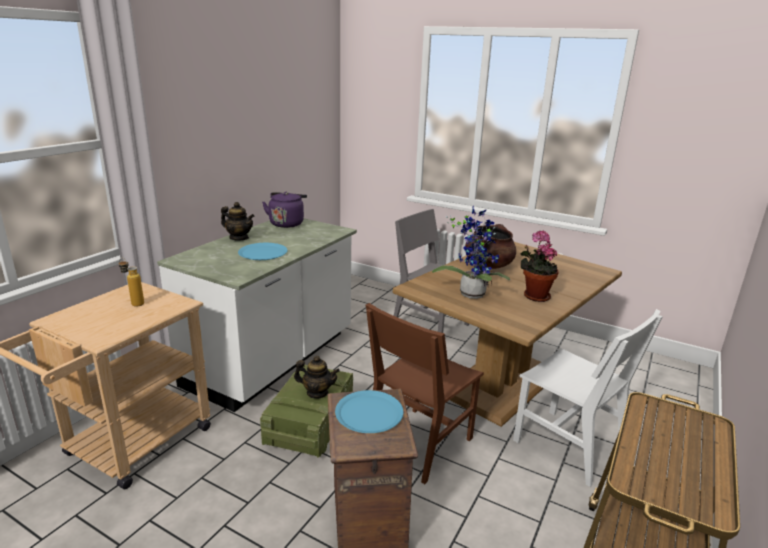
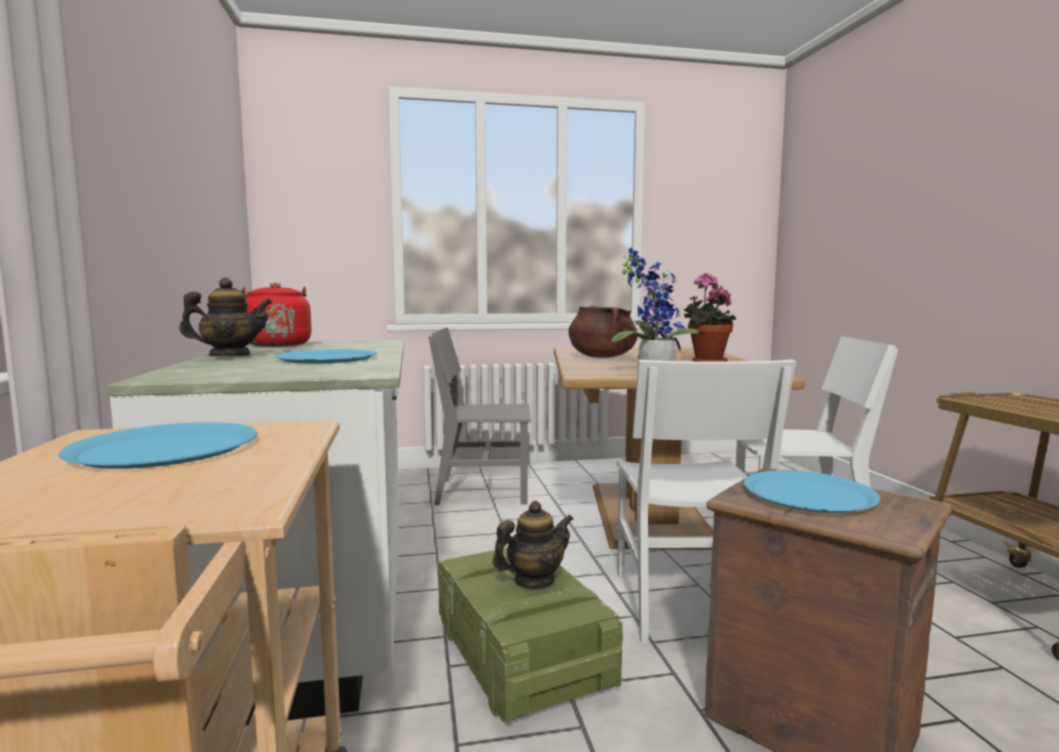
camera: 40 degrees left, 15 degrees down
(134, 303) = (165, 448): bottle -> blue plate
(287, 223) = (276, 345): purple kettle -> red kettle
(419, 442) = (686, 604): brown chair -> white chair

